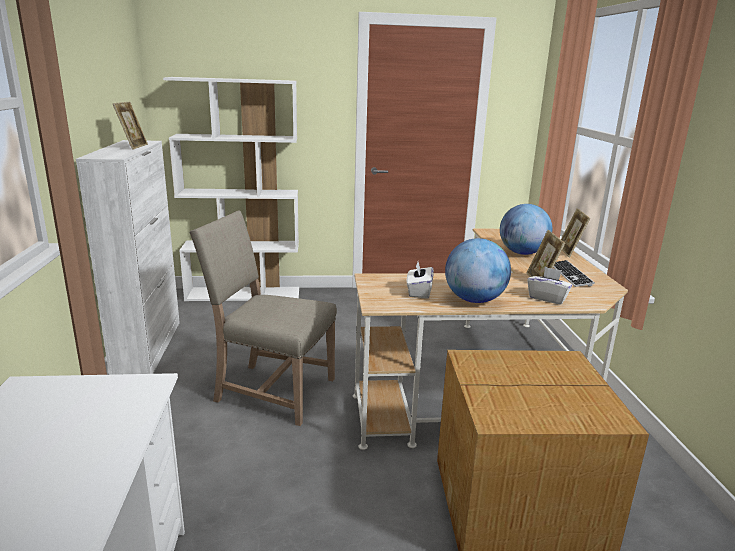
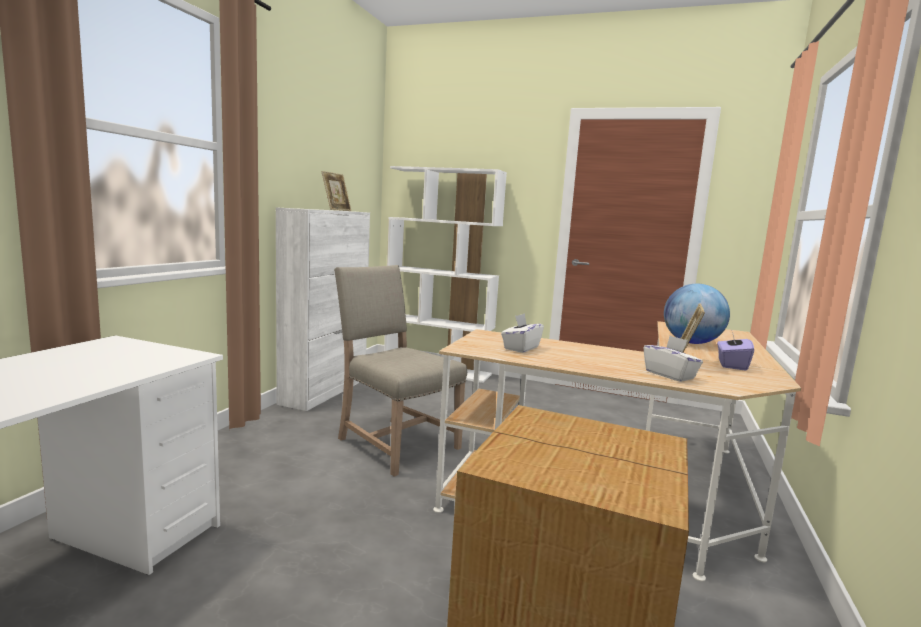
camera: 25 degrees right, 10 degrees down
(474, 300) = (574, 362): globe -> none
(570, 252) = (759, 350): picture frame -> none
(570, 275) = (731, 365): keyboard -> purple tissue box

